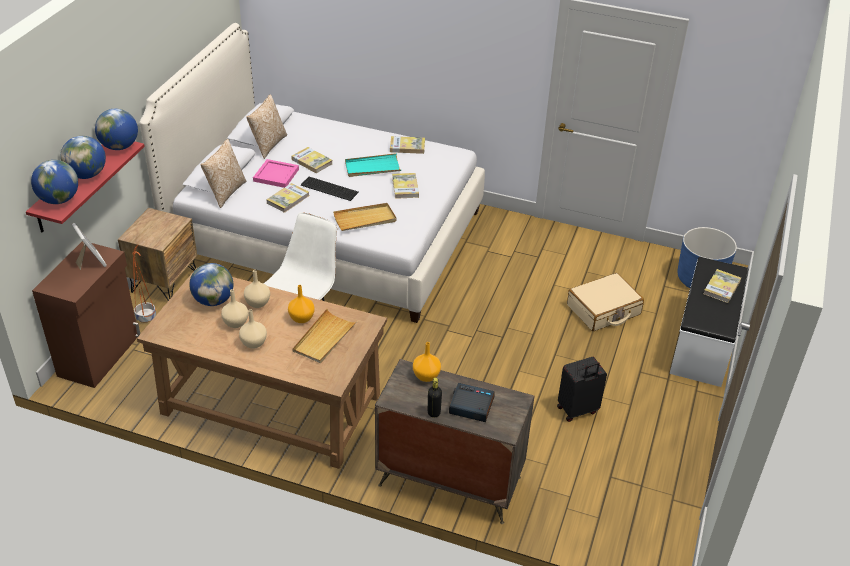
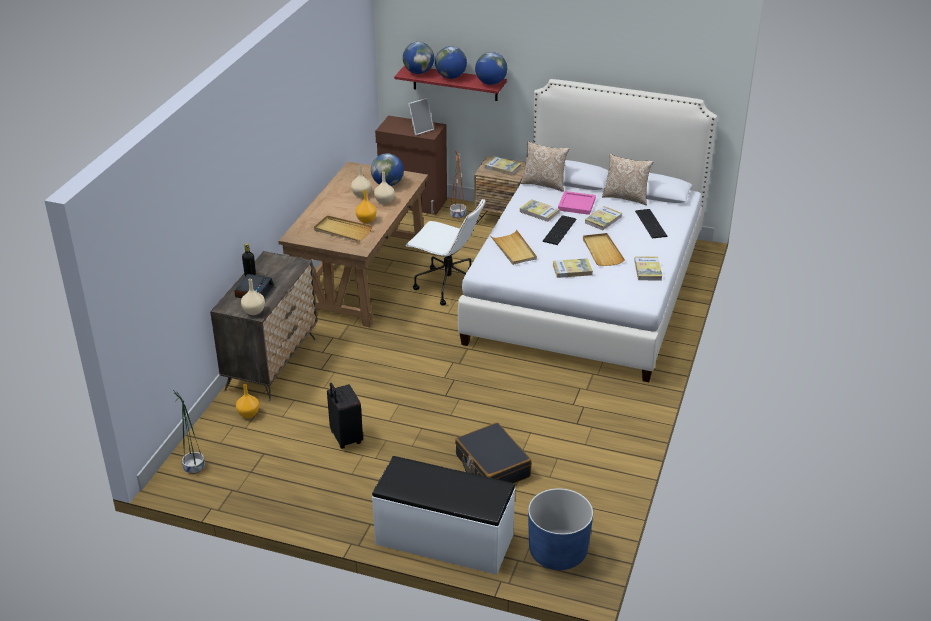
camera: 90 degrees right, 5 degrees down
(253, 343) = (339, 203): beige vase -> beige vase (254, 311)
(322, 136) = (651, 223): none -> keyboard
(372, 167) = (602, 251): turquoise tray -> beige tray
(425, 376) = (290, 271): orange vase -> orange vase (249, 414)
(603, 310) = (492, 466): beige suitcase -> black suitcase
(644, 538) = (193, 467): none -> green planter
(721, 287) = (457, 493): book -> book (502, 167)

